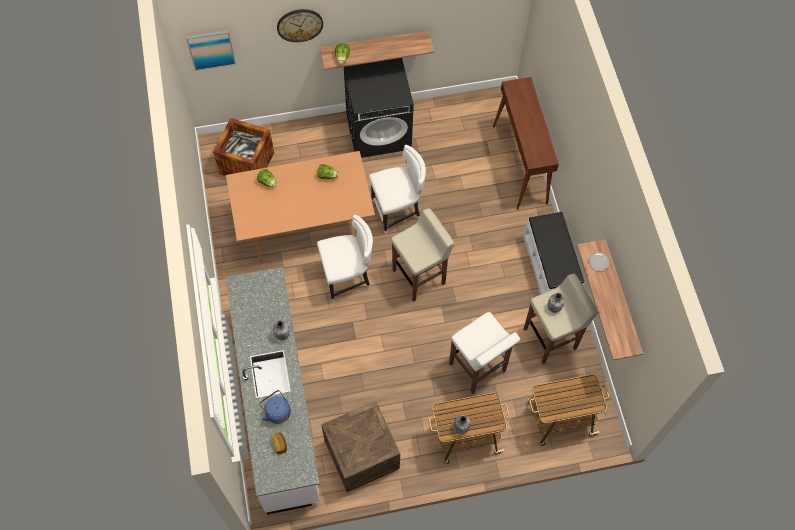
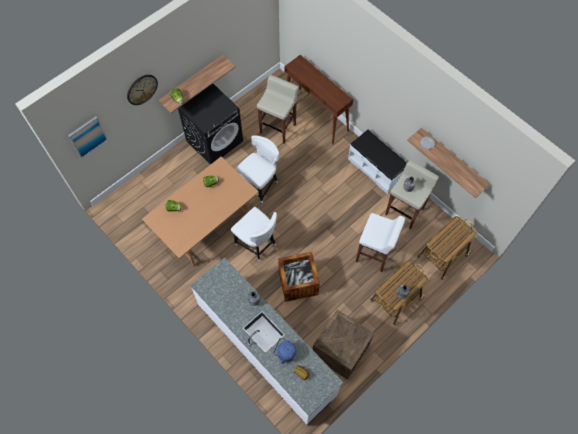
camera: 30 degrees left, 0 degrees up
(247, 163) = (140, 206): crate -> crate (298, 282)
(347, 278) = (257, 244): white chair -> white chair turned 90 degrees clockwise
(419, 276) = (301, 218): beige stool -> beige stool (278, 128)

